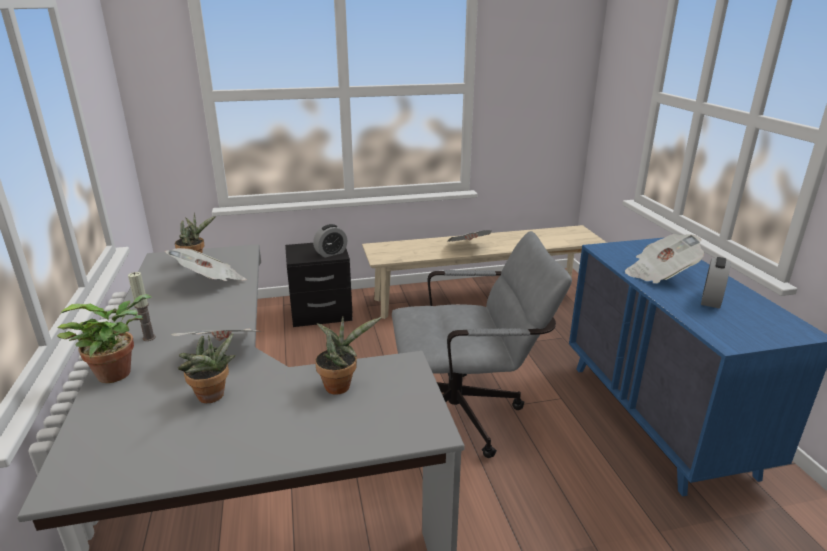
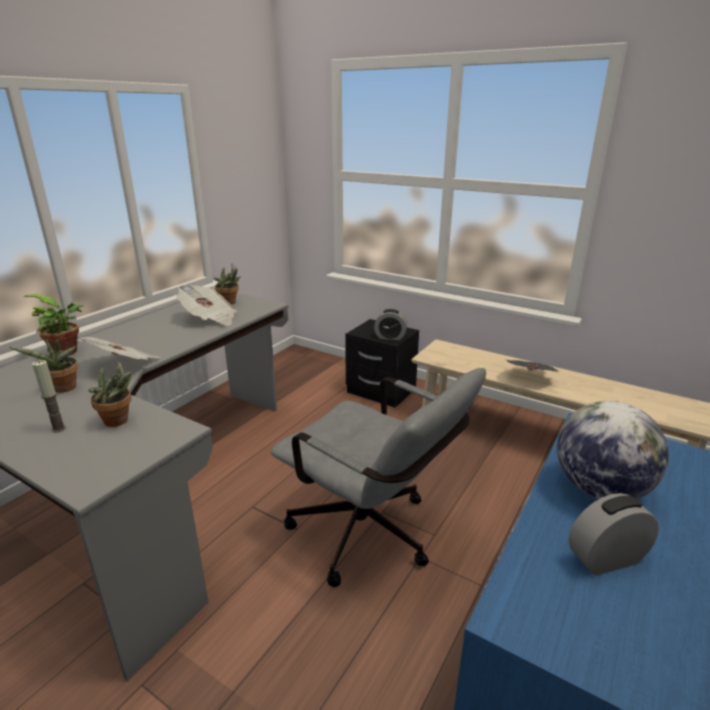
camera: 45 degrees right, 0 degrees up
(149, 338) = (116, 339): candle -> candle (58, 428)
(659, 274) = (599, 490): newspaper -> globe

